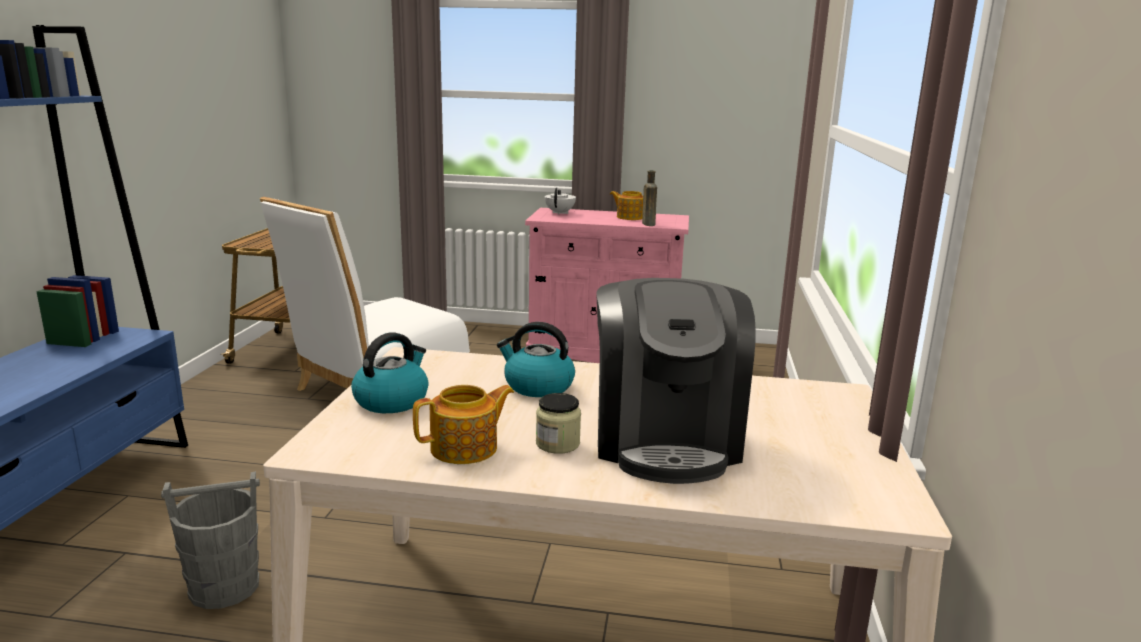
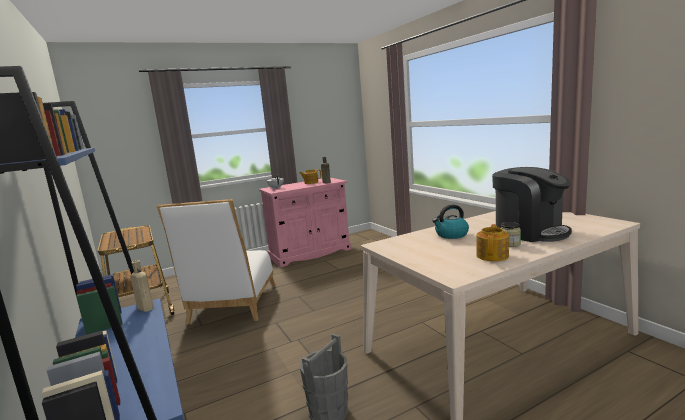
camera: 35 degrees left, 5 degrees down
(137, 337) = (144, 308): none -> beige bottle
(392, 400) = (423, 256): kettle -> none

